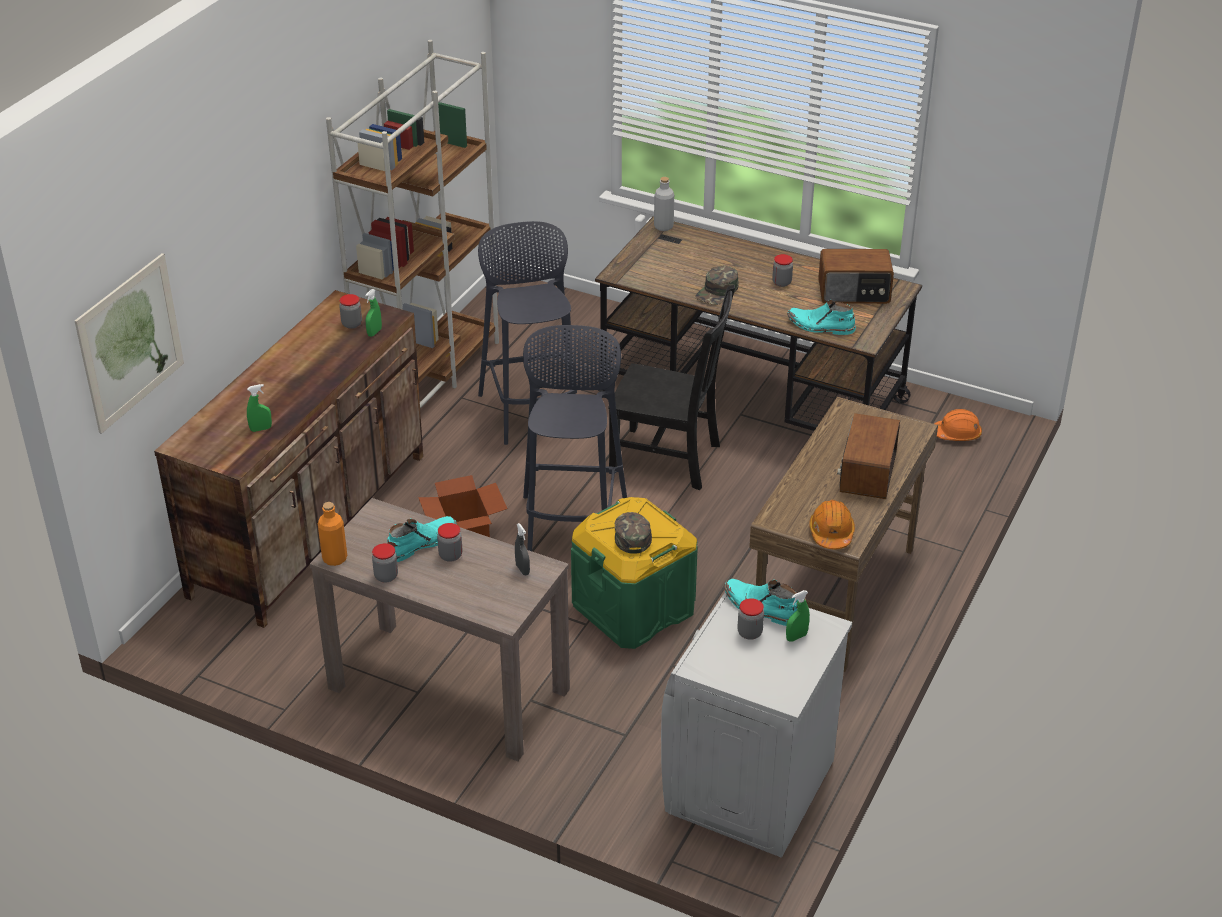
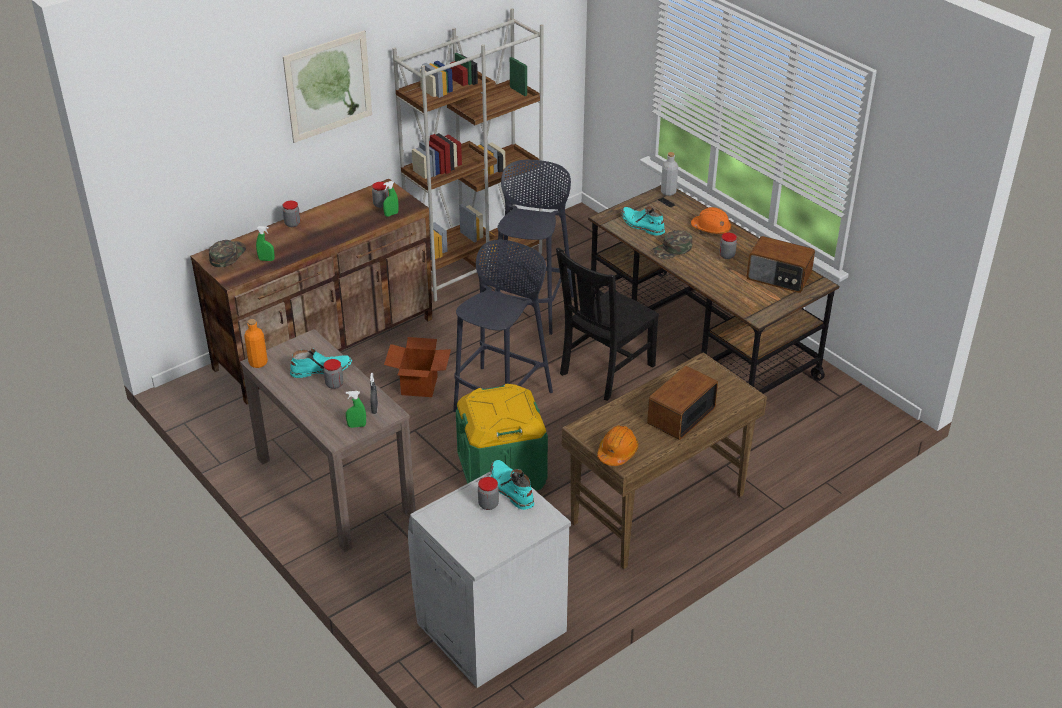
camera: 25 degrees right, 0 degrees up
(130, 342) = (178, 173): picture -> picture (328, 86)
(386, 576) = (281, 385): jar -> jar (292, 224)
(631, 534) = (495, 411): green cap -> green cap (227, 255)
(669, 459) = (605, 371): black chair -> black chair turned 90 degrees clockwise
(796, 637) = (520, 519): green spray bottle -> green spray bottle (357, 426)
(820, 326) = (731, 296): turquoise boot -> turquoise boot (641, 225)
(957, 434) = (844, 417): orange hard hat -> orange hard hat (711, 228)

